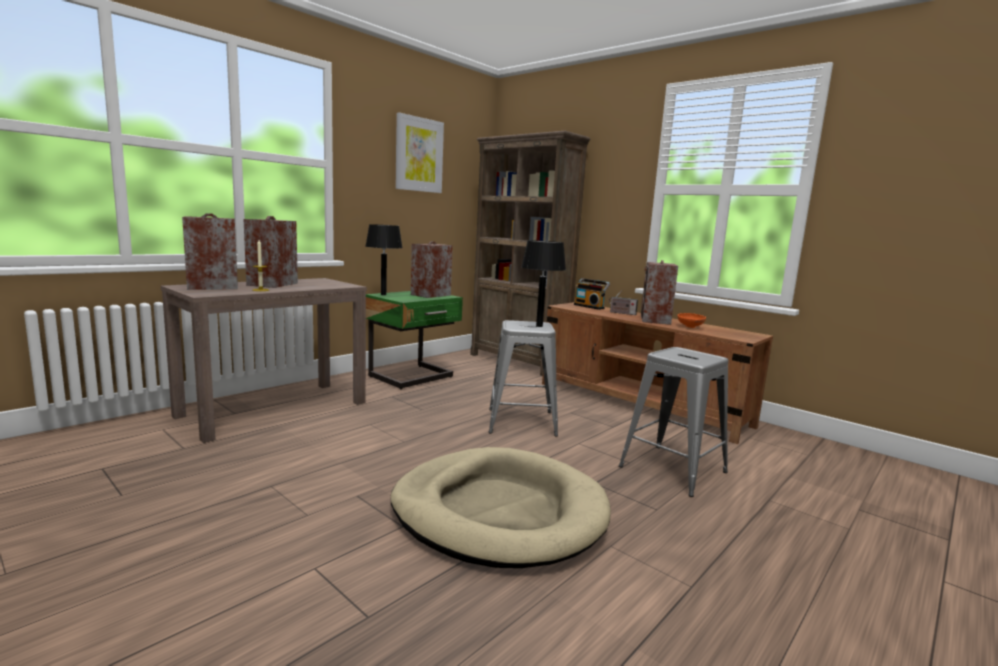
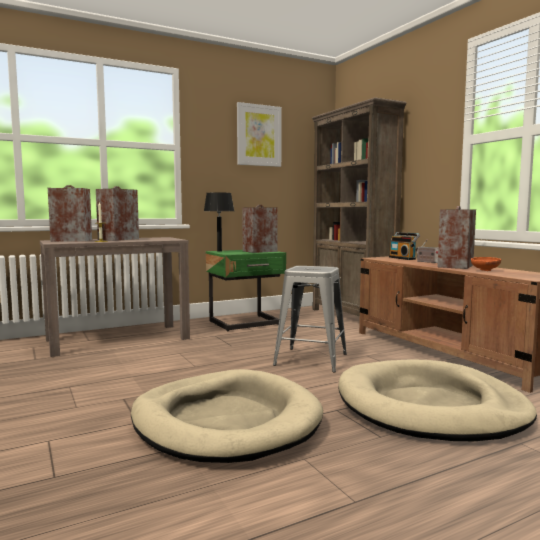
camera: 20 degrees right, 5 degrees down
(539, 326) = (322, 269): black table lamp -> none
(672, 469) = (430, 407): grey stool -> beige dog bed

